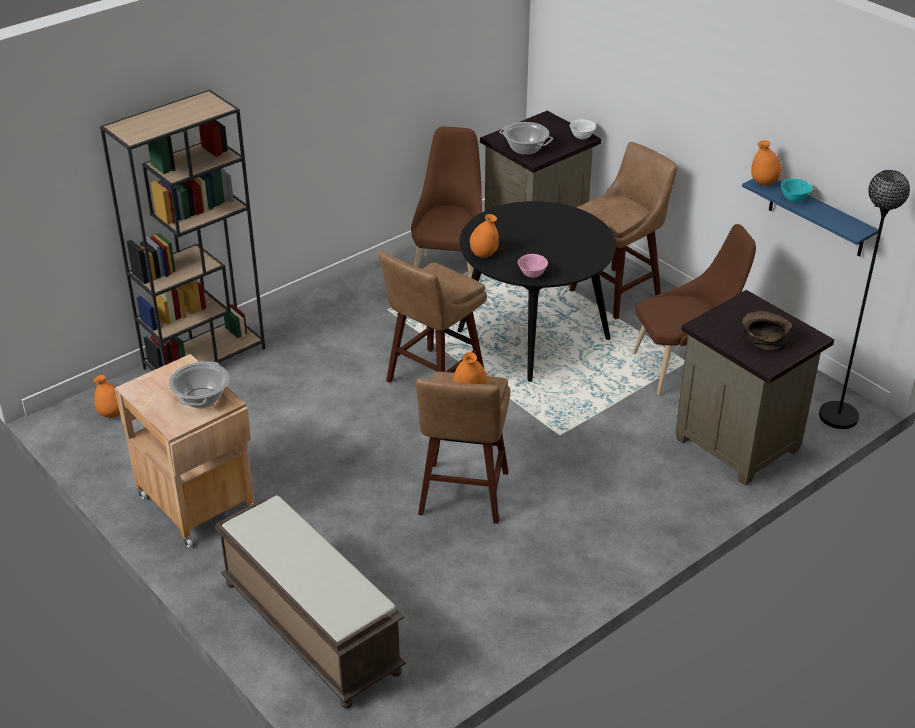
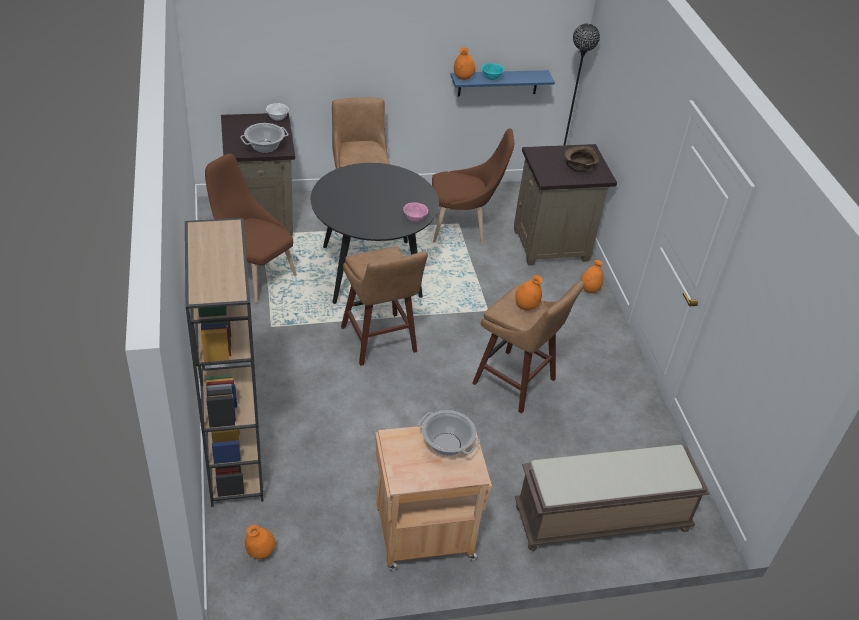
camera: 65 degrees left, 5 degrees up
(484, 254) = (369, 228): orange vase -> orange vase (589, 289)
(682, 367) = (462, 228): brown chair -> brown chair turned 75 degrees clockwise

